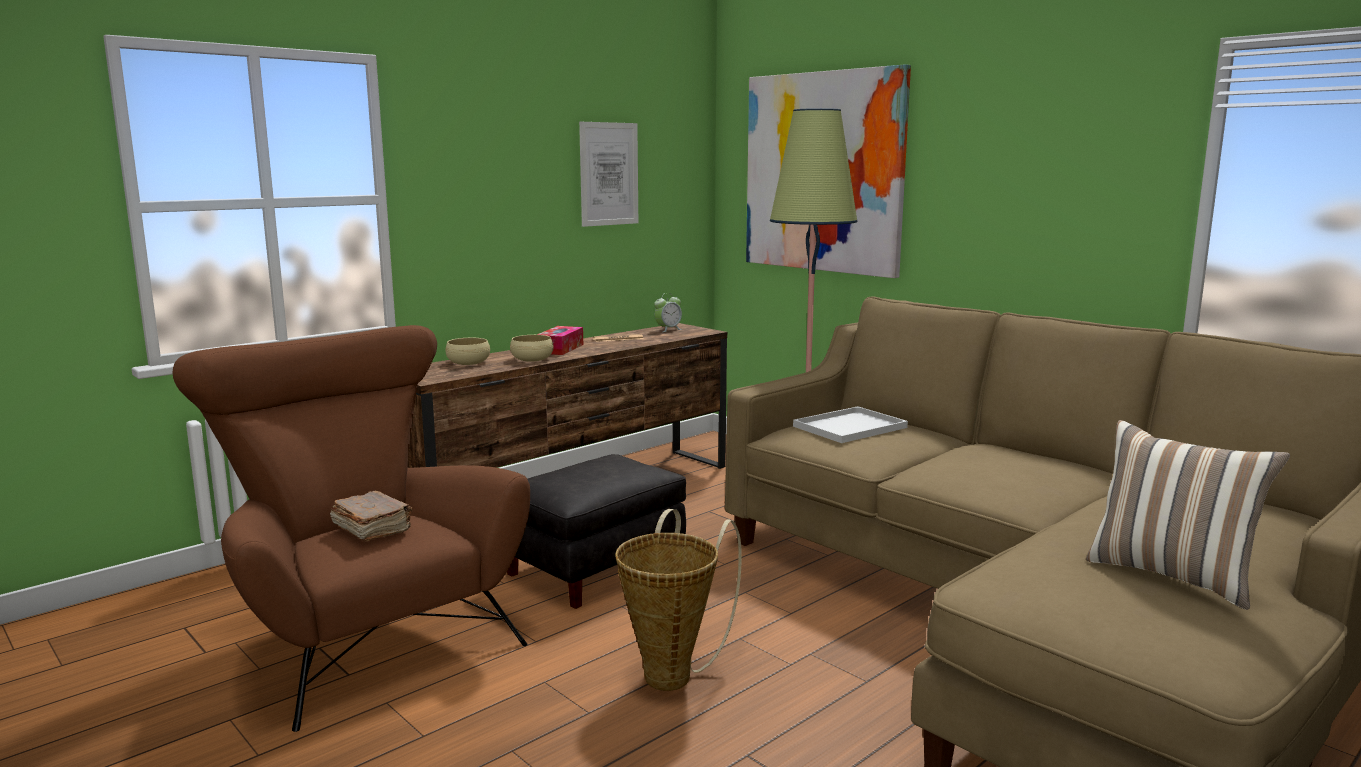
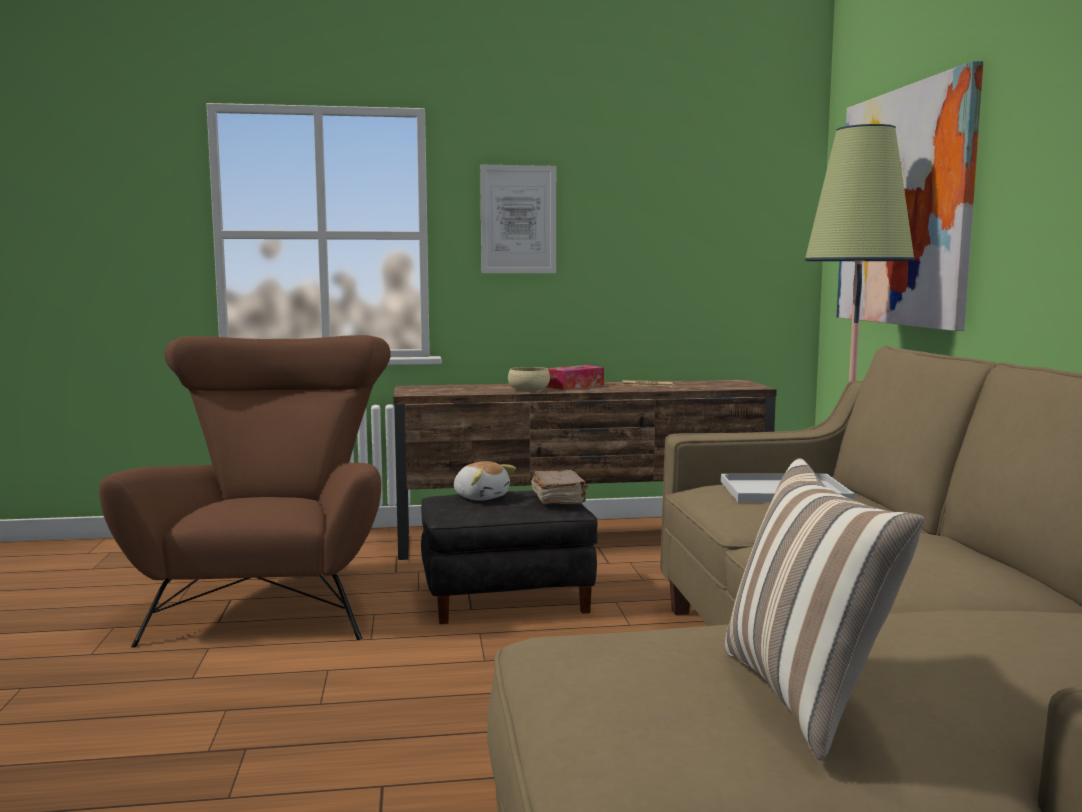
camera: 35 degrees right, 5 degrees down
(372, 529) = (259, 500): brown book -> brown book (559, 499)
(468, 362) = (473, 387): beige bowl -> none
(564, 476) = (481, 497): none -> plush toy
(609, 174) = (675, 218): picture -> picture (518, 219)
(668, 329) = (718, 383): alarm clock -> none
(673, 673) = (433, 698): basket -> none

